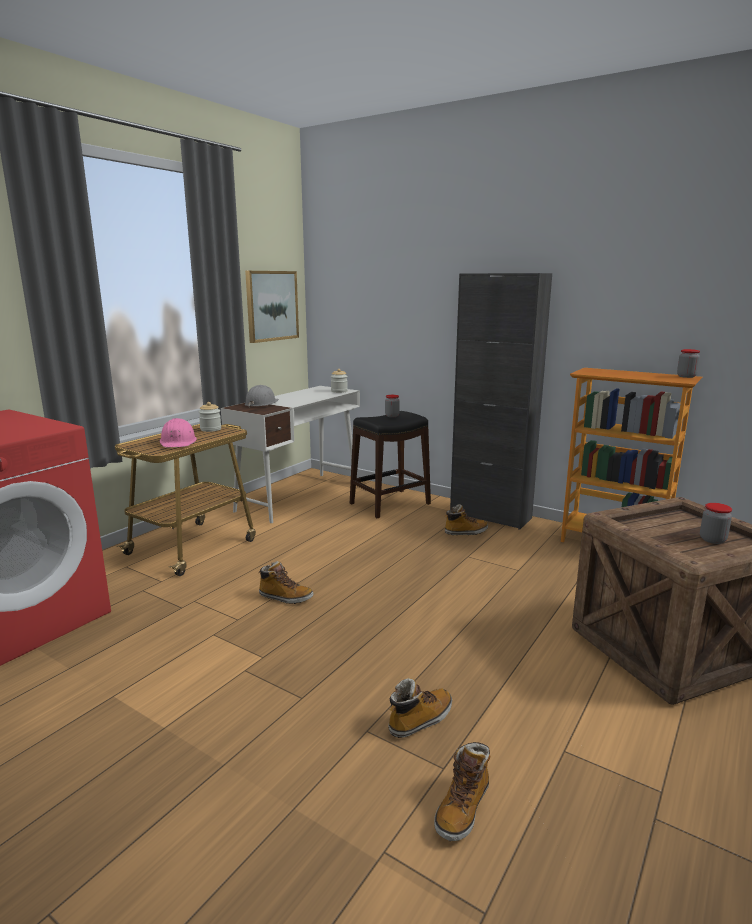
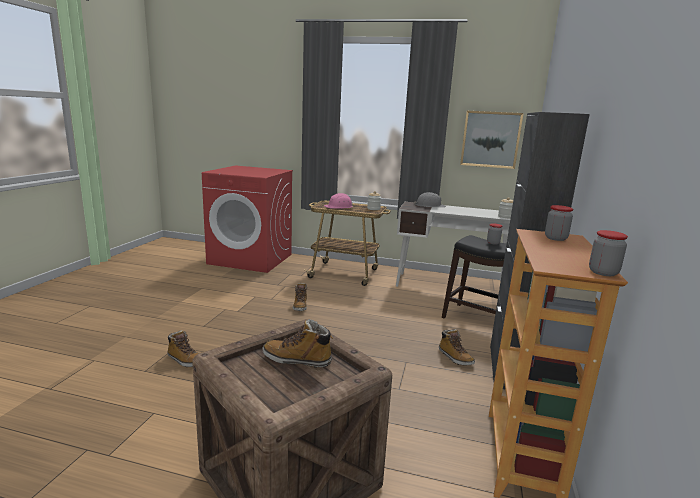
camera: 70 degrees right, 0 degrees up
(462, 808) = (114, 378): boot -> boot (297, 360)
(712, 540) = (279, 381): jar -> jar (555, 238)

